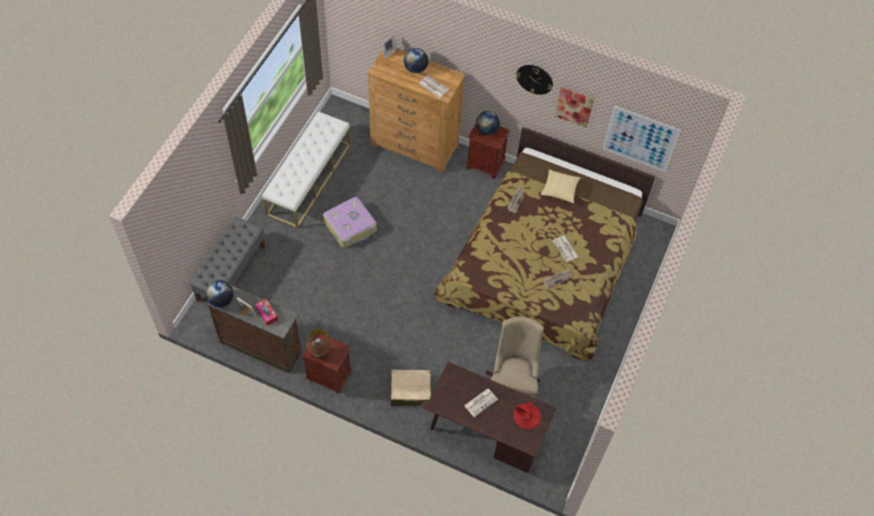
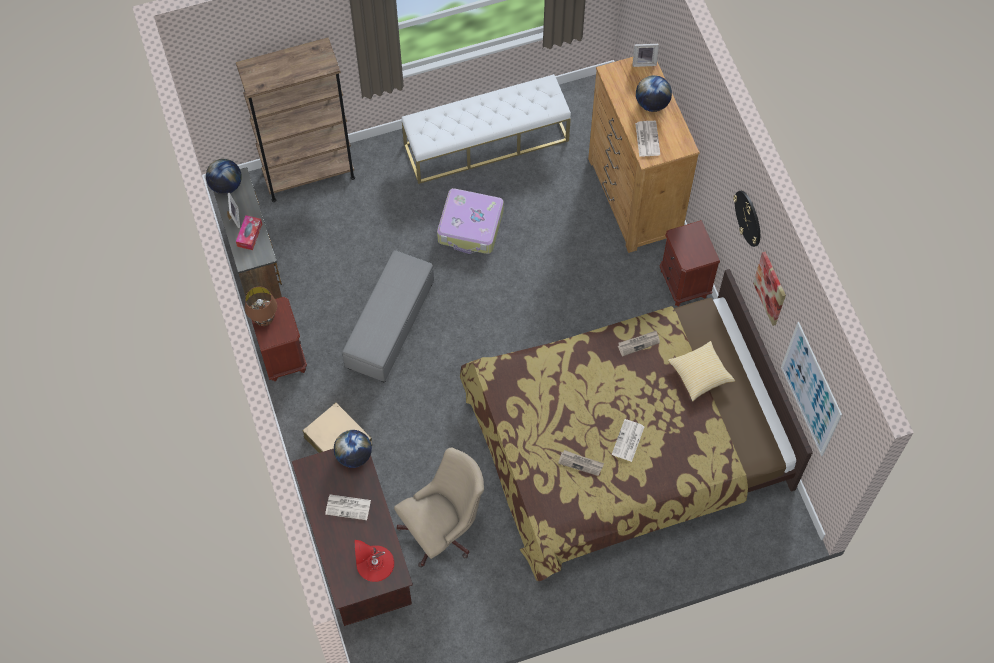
camera: 50 degrees right, 5 degrees up
(231, 273) = (308, 175): grey bench -> brown bookcase
(367, 310) = (389, 326): none -> grey ottoman
(487, 130) = (694, 241): globe -> globe (354, 456)

